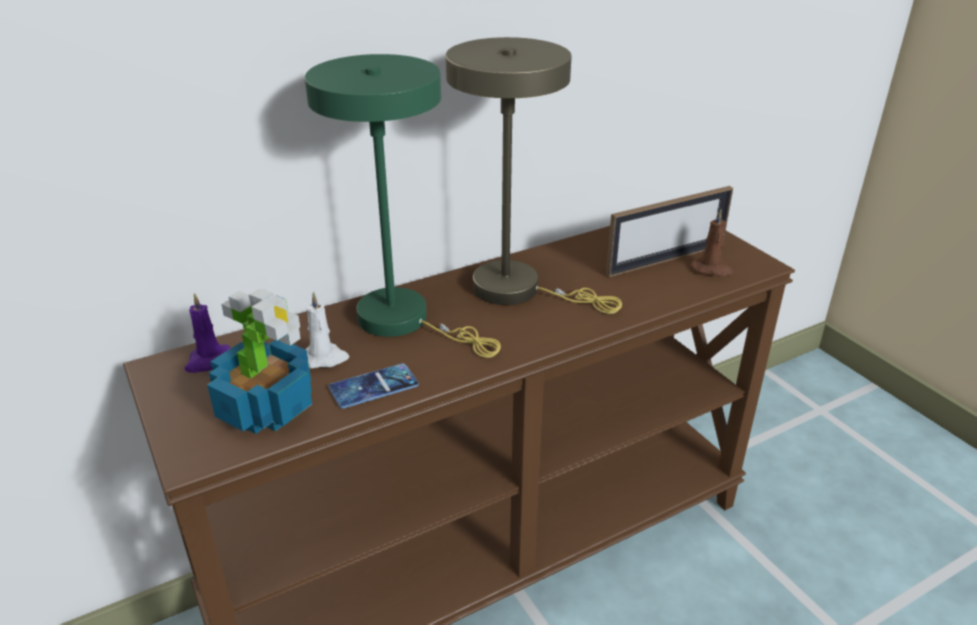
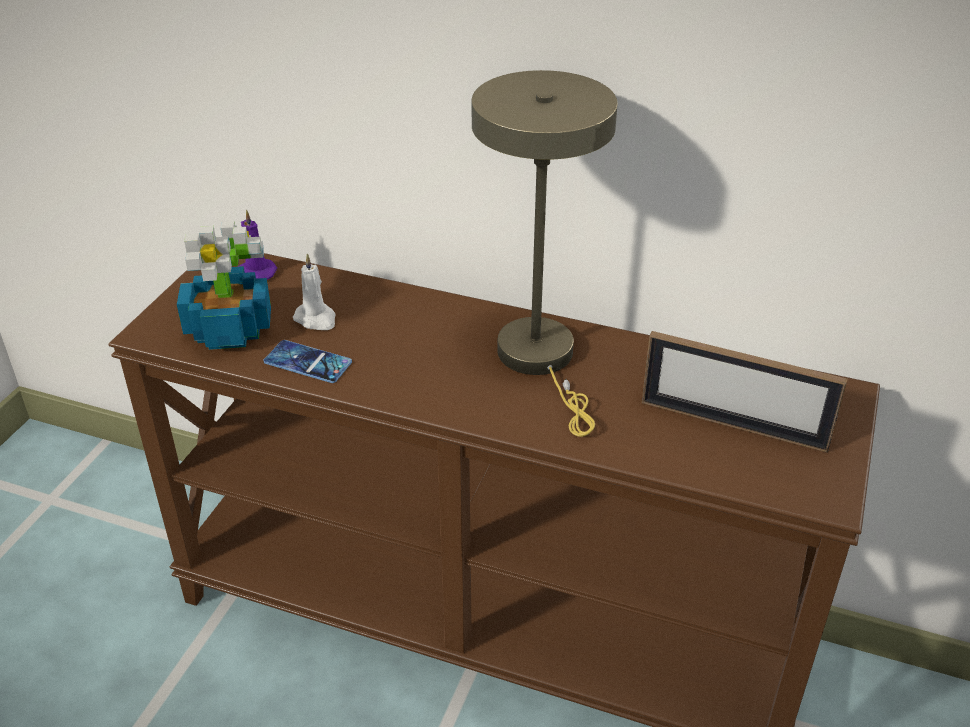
camera: 50 degrees right, 5 degrees up
(404, 320) = (412, 327): green table lamp -> none
(712, 269) = (761, 466): brown candle -> none

